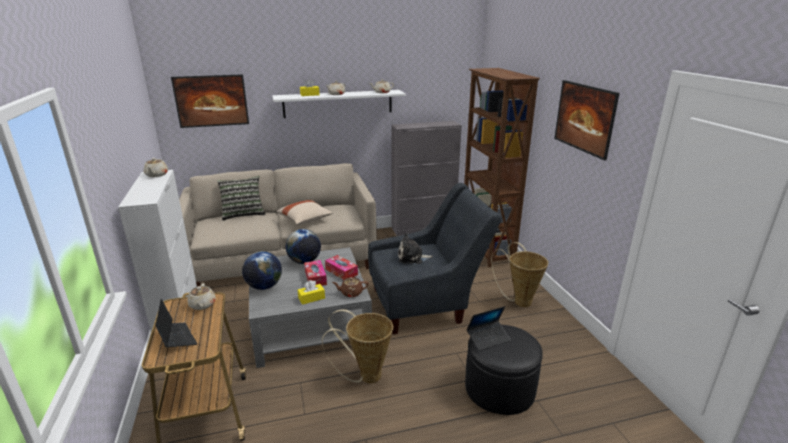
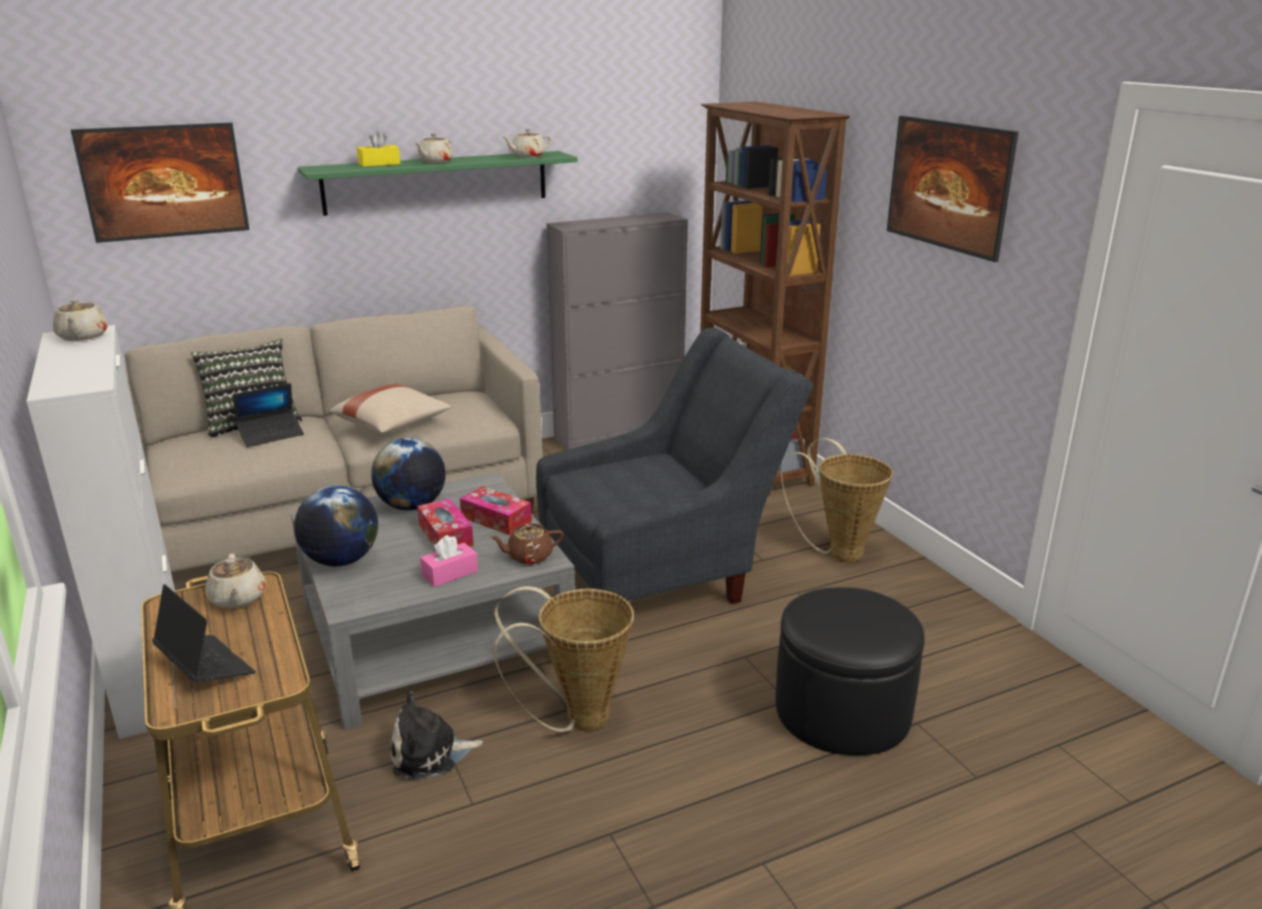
camera: 10 degrees left, 0 degrees up
(311, 298) = (450, 573): yellow tissue box -> pink tissue box
(338, 103) = (437, 182): white shelf -> green shelf
(412, 258) = (633, 481): plush toy -> plush toy (430, 754)
(488, 338) = (819, 613): laptop -> laptop (271, 434)

